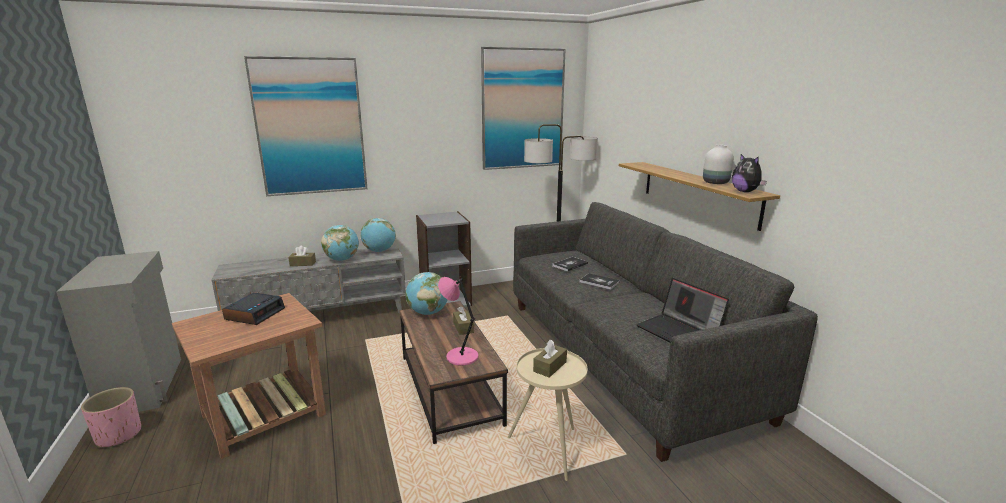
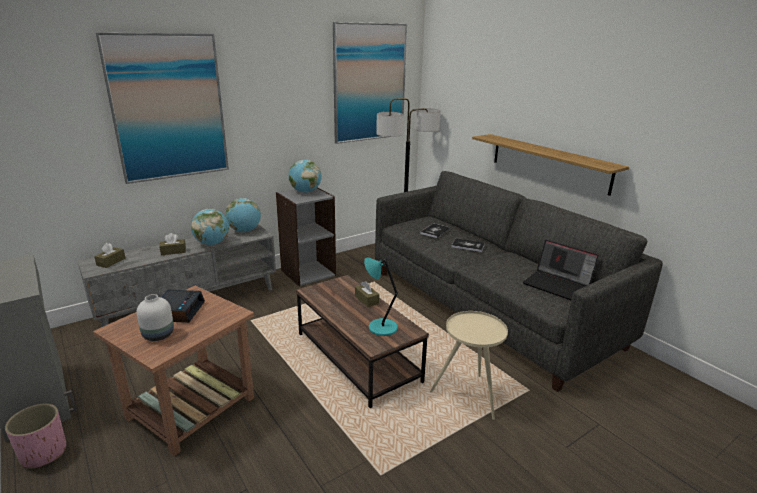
camera: 15 degrees left, 5 degrees up
(428, 313) = (325, 289): globe -> globe (305, 192)
(460, 356) = (381, 327): pink table lamp -> turquoise table lamp
(550, 366) = (474, 327): brown tissue box -> brown tissue box (111, 262)
(715, 183) = (570, 156): white vase -> white vase (157, 335)
(745, 192) = (602, 164): plush toy -> none

